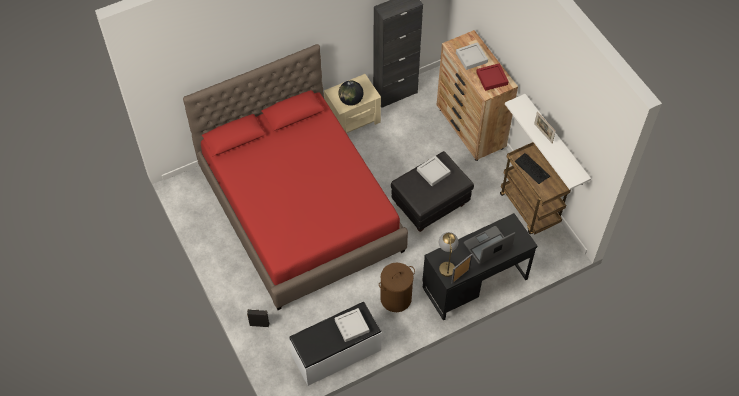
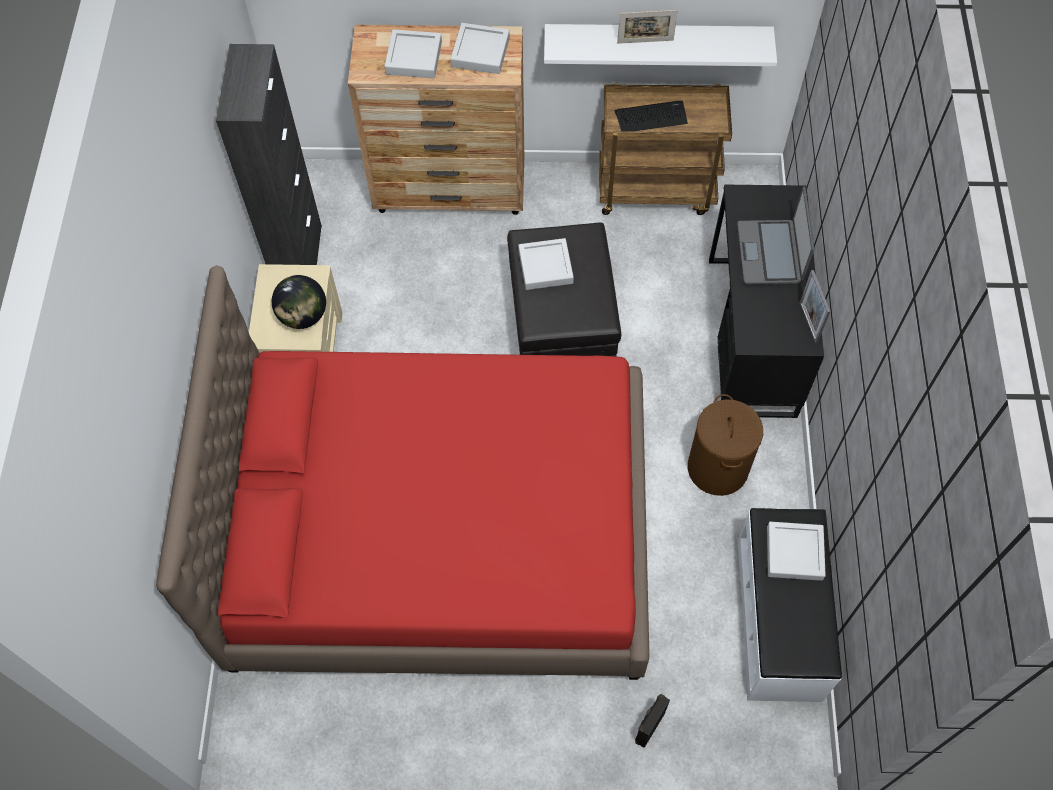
camera: 60 degrees left, 5 degrees up
(446, 264) = (773, 331): table lamp -> none
(492, 78) = (480, 52): red tray -> grey tray

